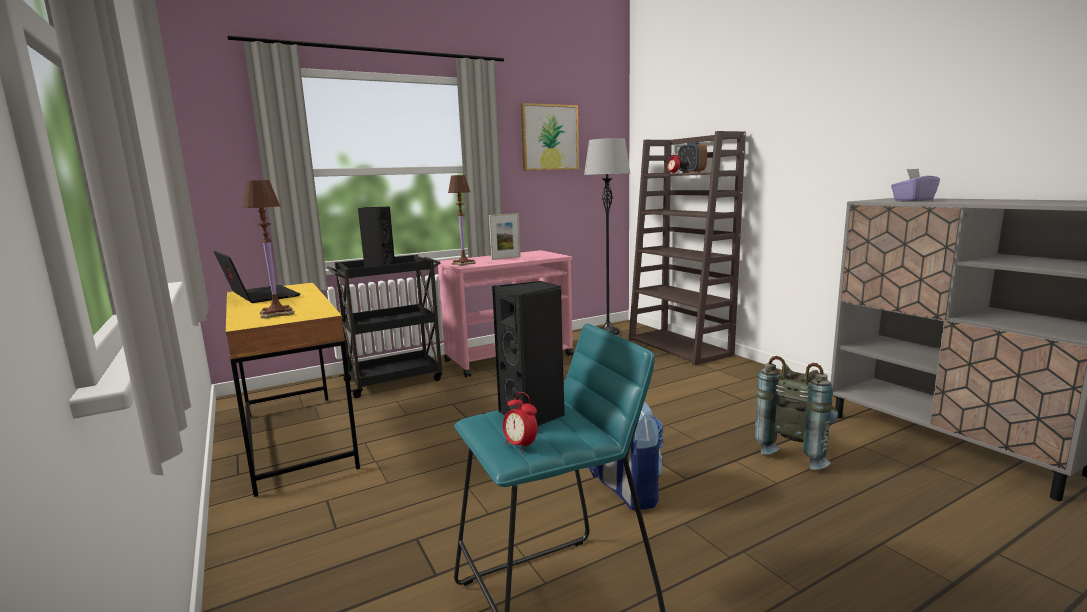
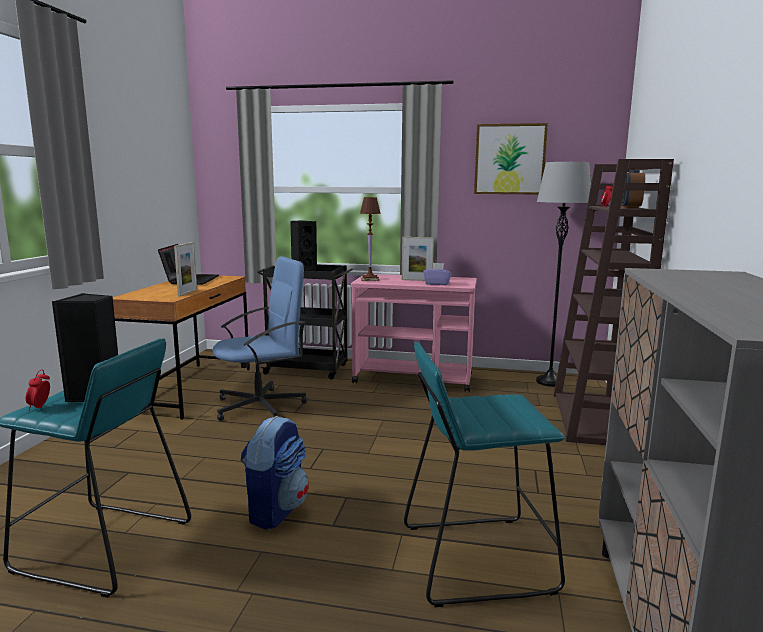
camera: 40 degrees right, 0 degrees up
(276, 314) = (155, 293): brown table lamp -> none
(298, 439) = (191, 389): yellow desk -> brown desk
(318, 305) = (187, 293): none -> picture frame
(421, 425) = (261, 406): none -> blue office chair
(796, 450) = (476, 557): grey backpack -> turquoise stool
(912, 200) = (690, 279): purple tissue box -> purple tissue box (437, 283)

